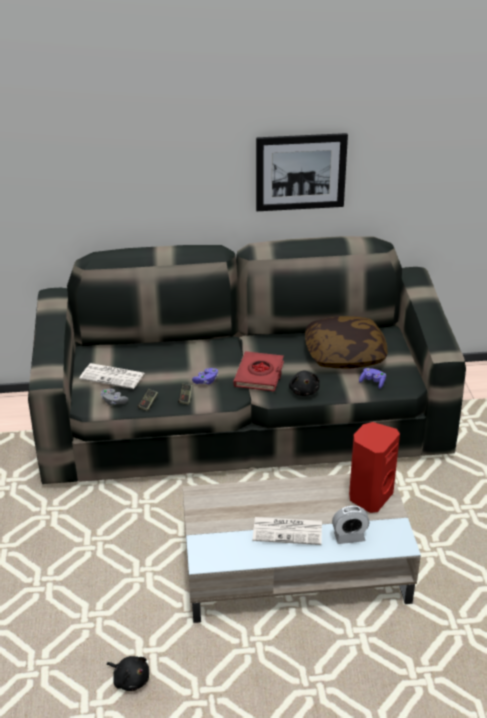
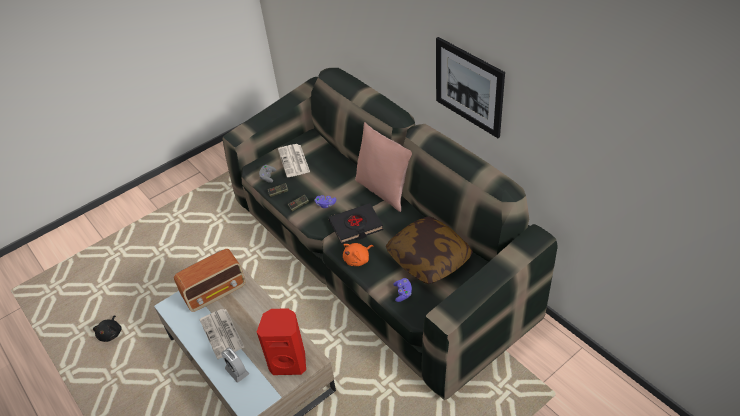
camera: 60 degrees right, 10 degrees up
(222, 516) = (215, 292): none -> radio
(230, 342) = (384, 190): none -> pink pillow
(259, 375) = (356, 226): red book -> black book
(304, 391) = (358, 259): black plush toy -> orange plush toy

